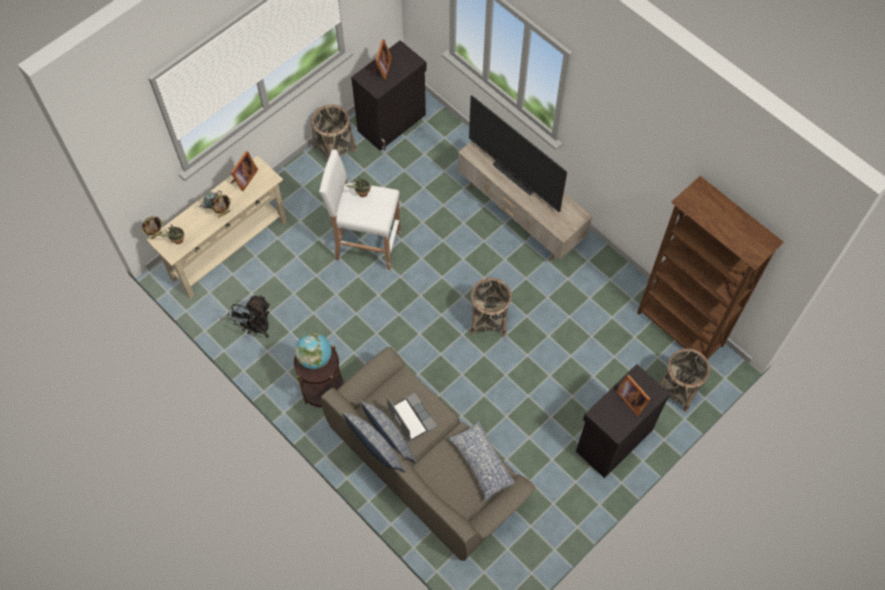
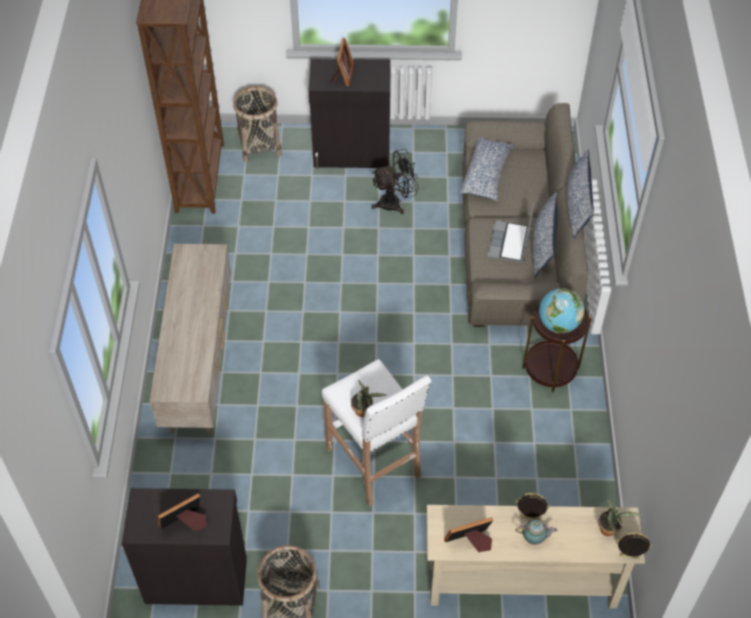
camera: 135 degrees left, 10 degrees down
(257, 329) = (566, 473): black fan -> black fan (395, 202)
(489, 319) = (339, 305): basket -> none
(514, 177) = (190, 332): television -> none

